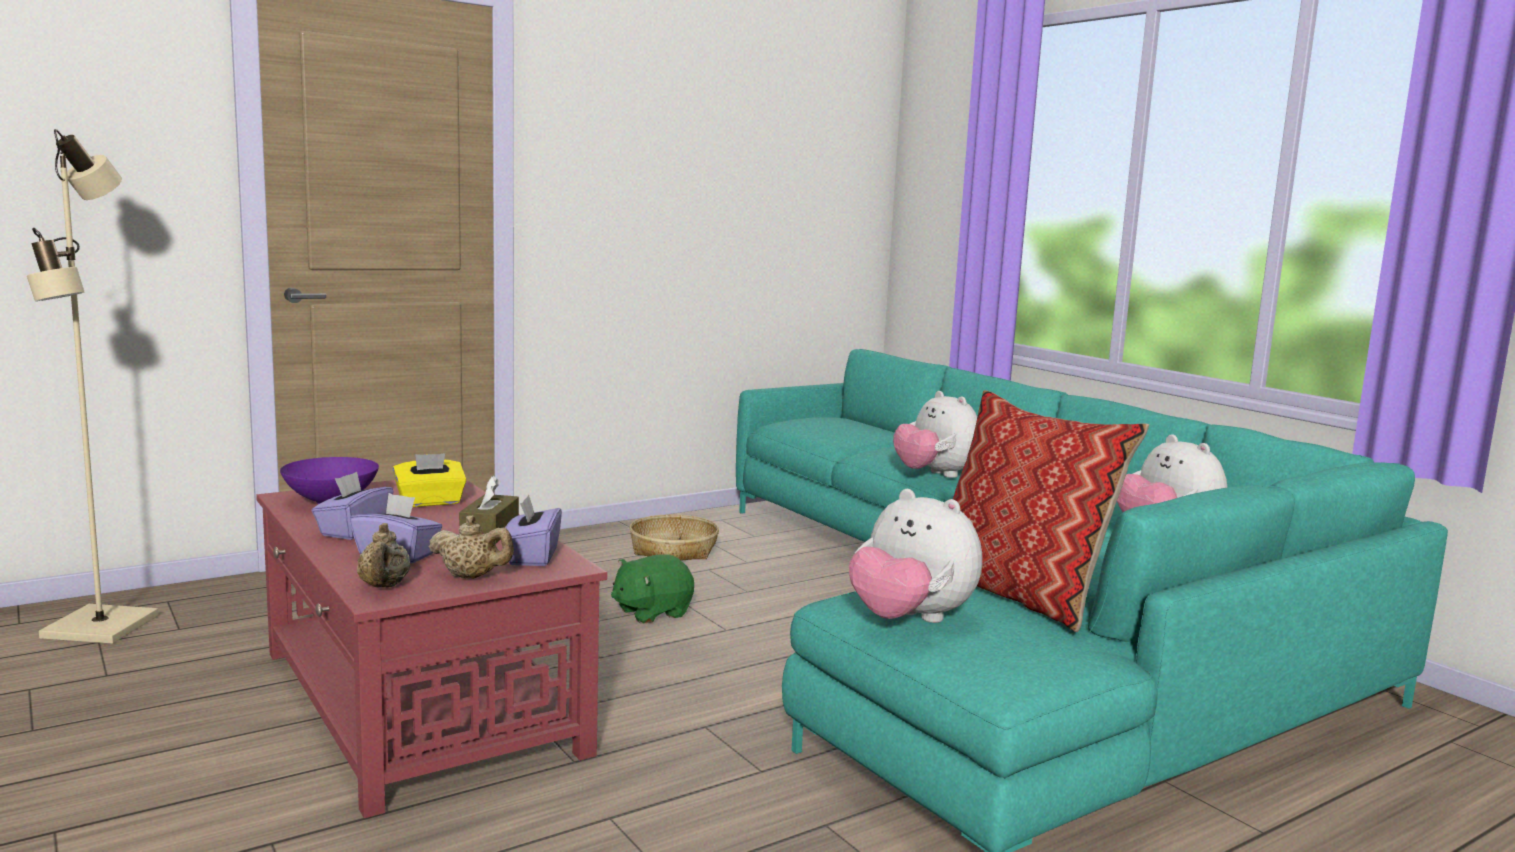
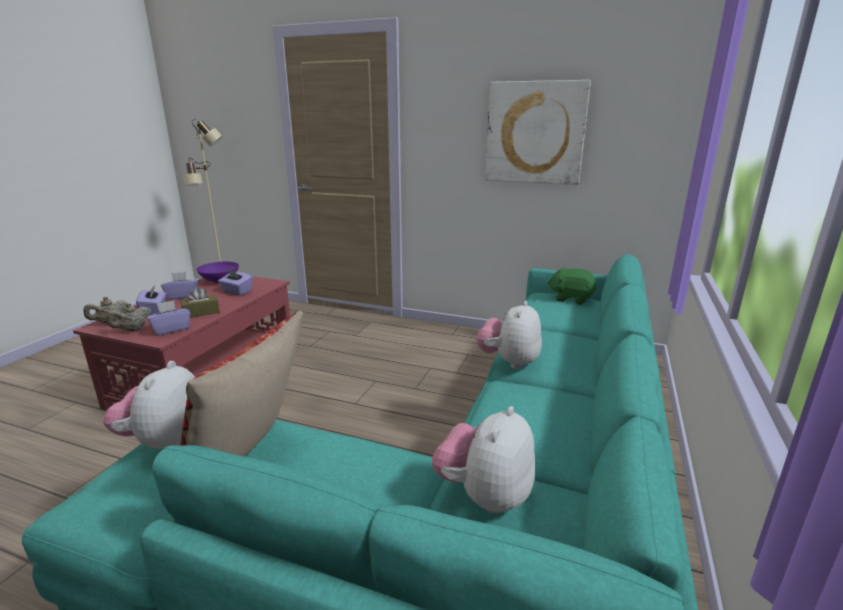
camera: 55 degrees right, 10 degrees up
(430, 502) = (237, 291): yellow tissue box -> purple tissue box
(472, 577) = (133, 330): beige teapot -> beige teapot turned 60 degrees clockwise
(651, 612) = (353, 378): green plush toy -> green plush toy (571, 298)
(674, 550) = (442, 351): basket -> none
(722, 190) = (535, 133): none -> picture

